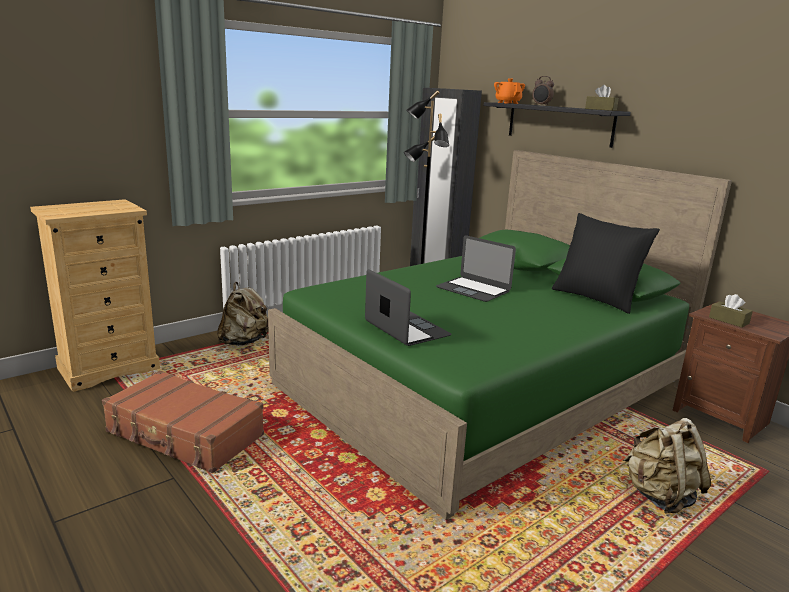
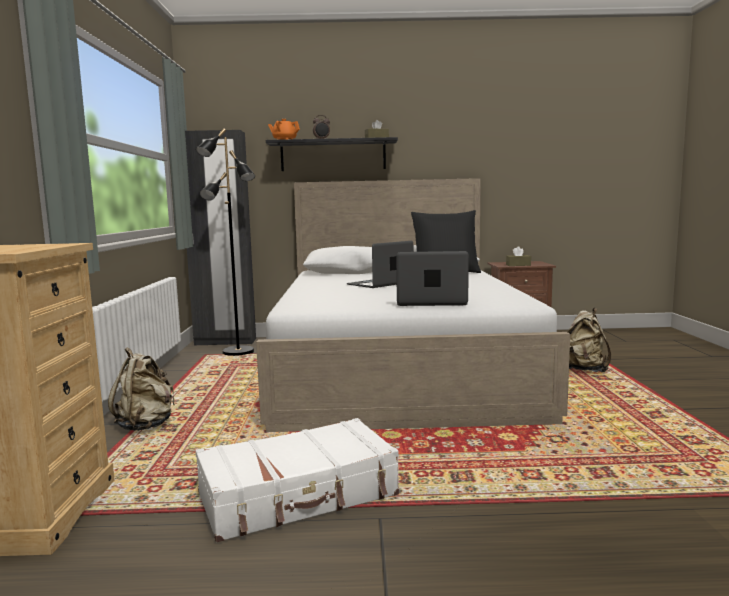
camera: 50 degrees left, 10 degrees down
(185, 434) = (299, 495): brown suitcase -> white suitcase
(473, 289) = (380, 283): laptop -> laptop turned 150 degrees clockwise
(483, 385) = (399, 369): green bed -> white bed

